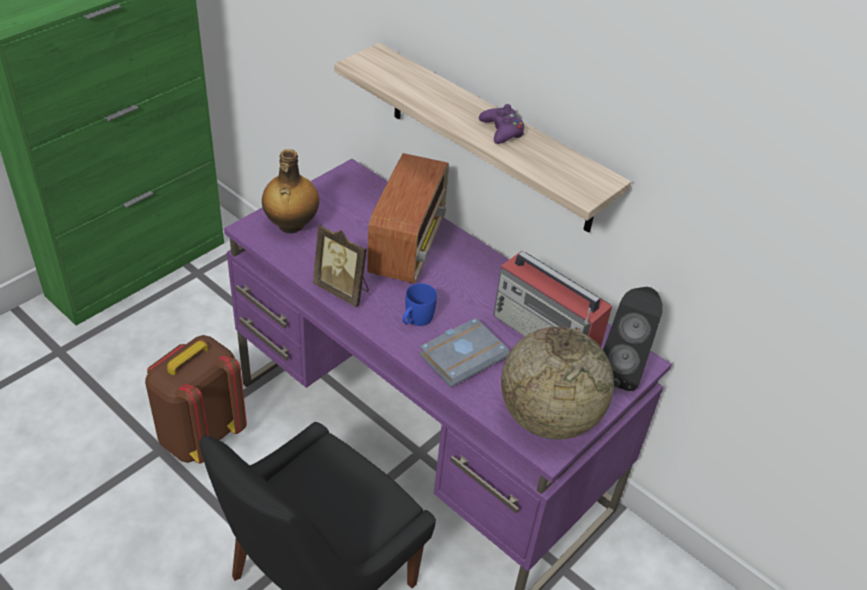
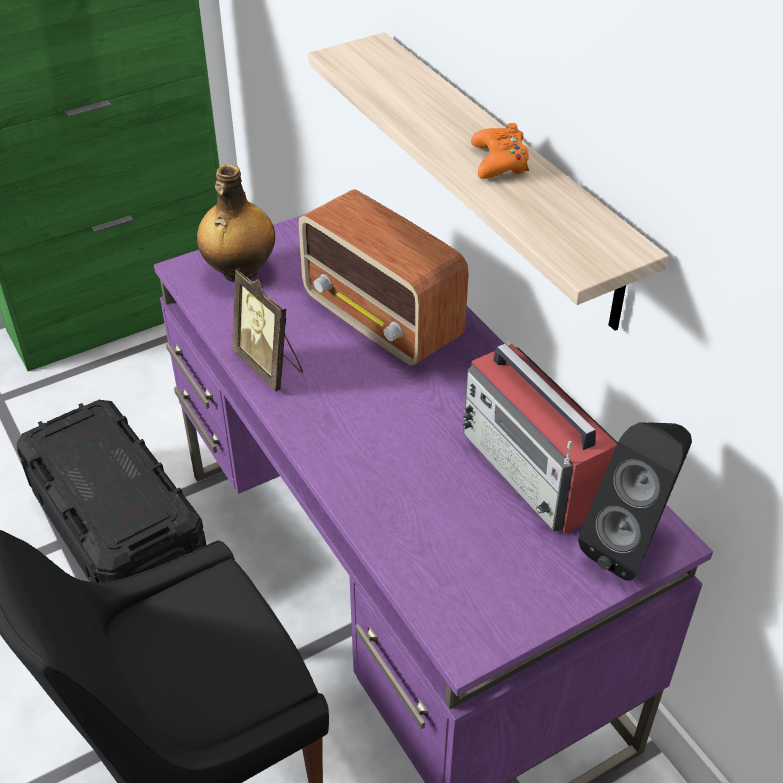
camera: 20 degrees right, 0 degrees up
(200, 435) = (119, 532): brown backpack -> black storage box
(407, 246) = (382, 320): radio -> radio turned 105 degrees clockwise
(415, 320) = (351, 422): blue mug -> none
(463, 355) = (397, 482): grey book -> none
(502, 131) = (499, 162): purple game controller -> orange game controller
(548, 417) = (486, 596): globe -> none

